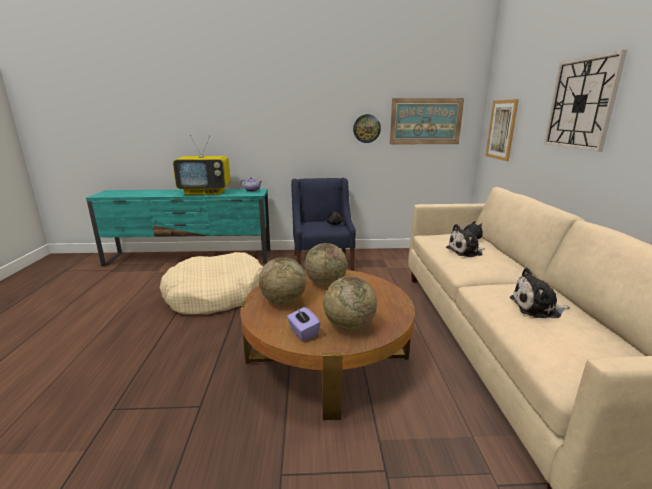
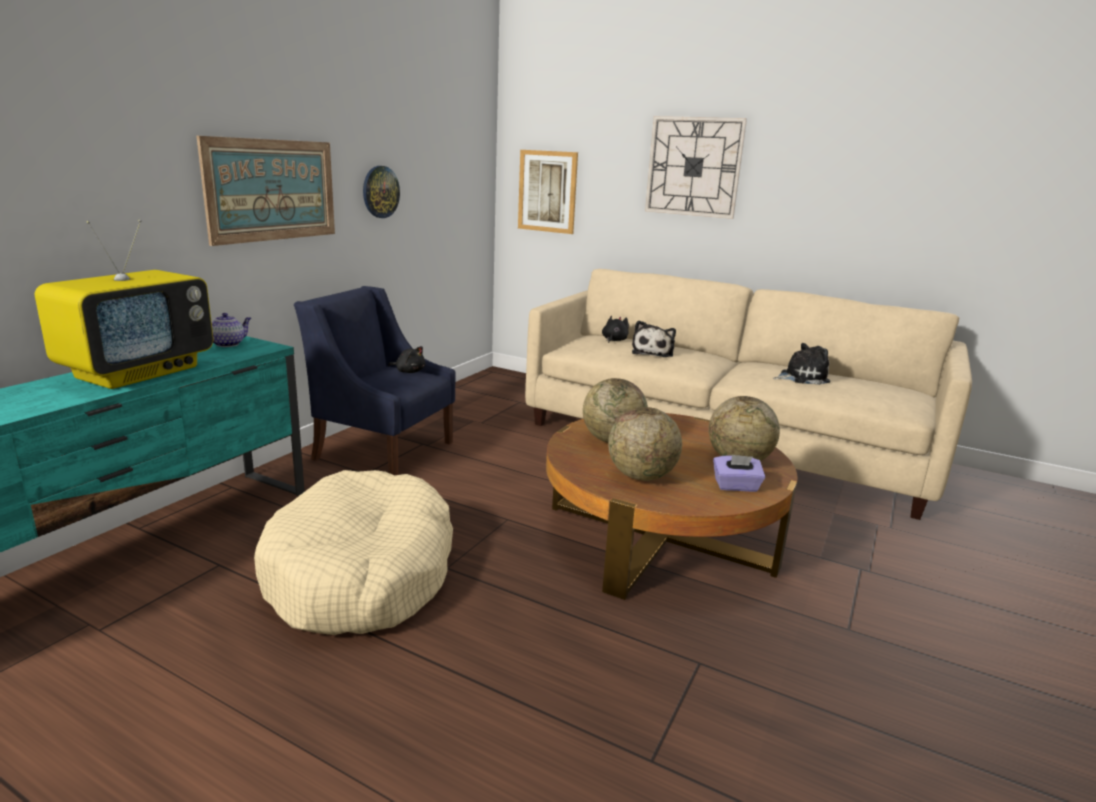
camera: 60 degrees left, 0 degrees up
(425, 121) = (445, 178): picture -> picture (272, 190)
(537, 308) = (801, 377): plush toy -> plush toy turned 135 degrees counterclockwise

